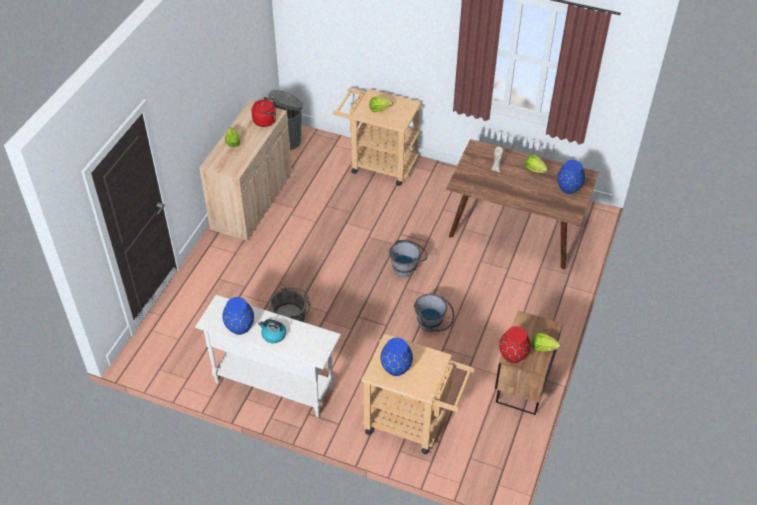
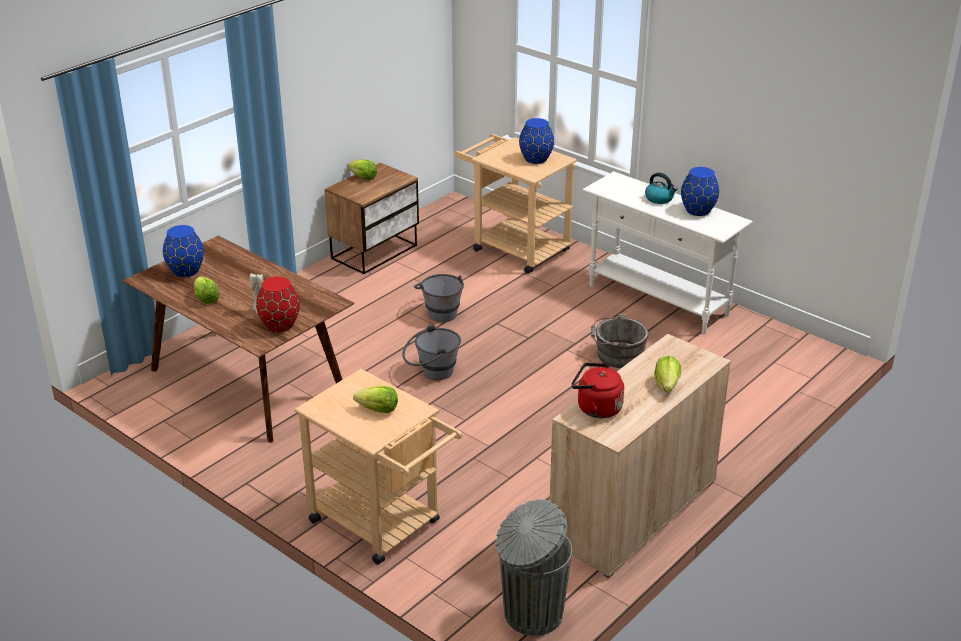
camera: 160 degrees left, 15 degrees down
(513, 355) = (399, 178): red vase -> red vase (279, 325)

